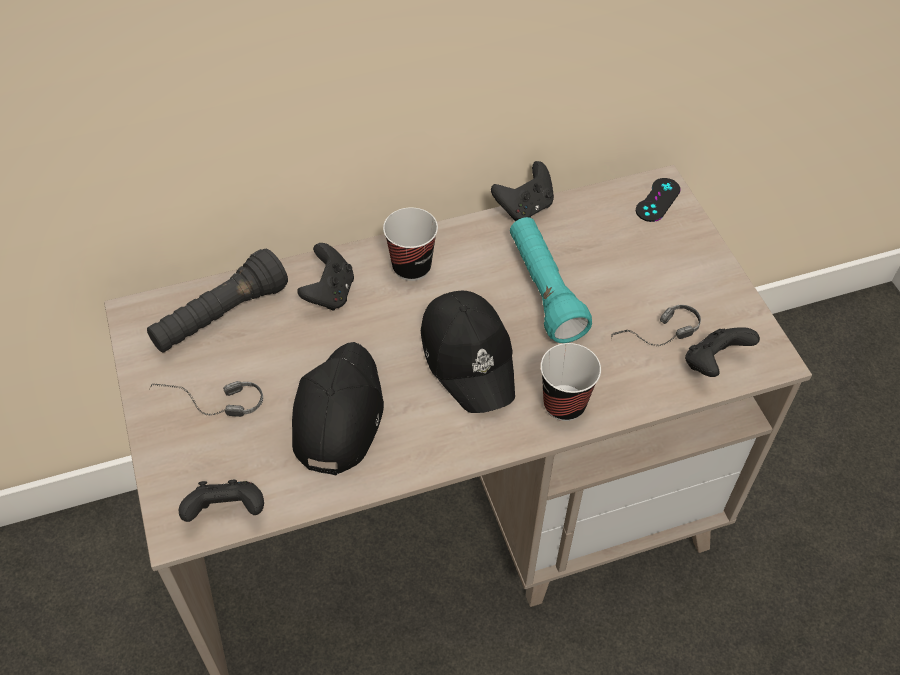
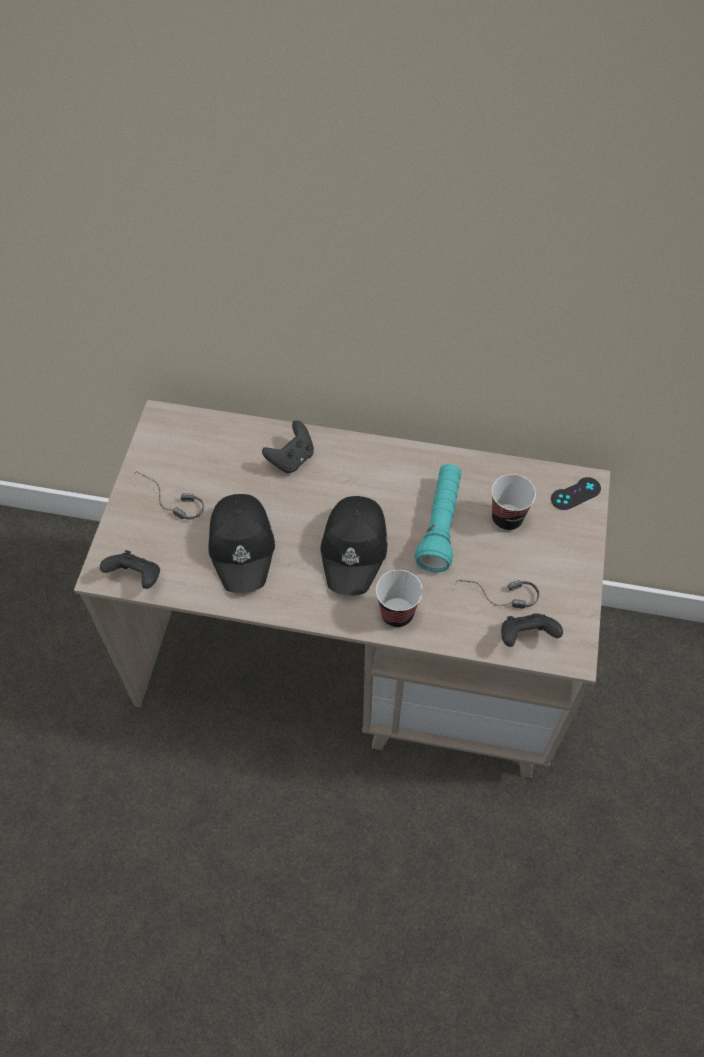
camera: 30 degrees right, 5 degrees up
(220, 317) = (211, 443): black flashlight -> none
(337, 414) = (243, 546): black cap -> black cap turned 135 degrees clockwise
(411, 267) = (359, 465): cup -> cup (507, 518)
(524, 207) = (470, 455): black game controller -> none

